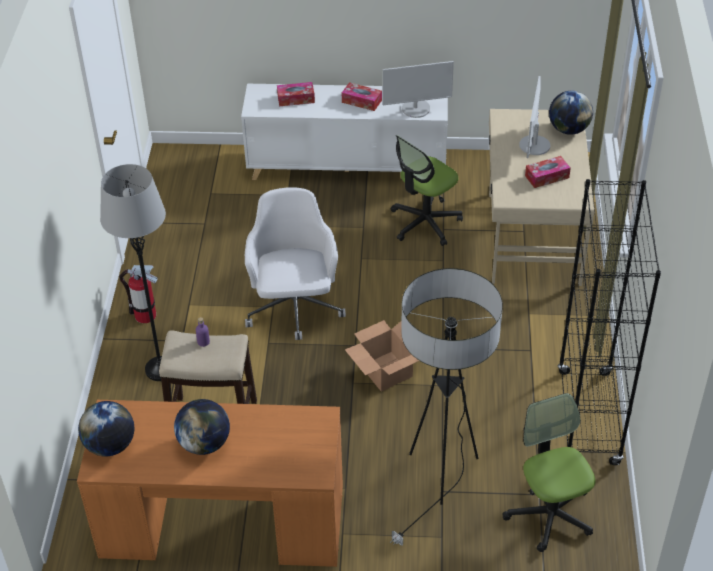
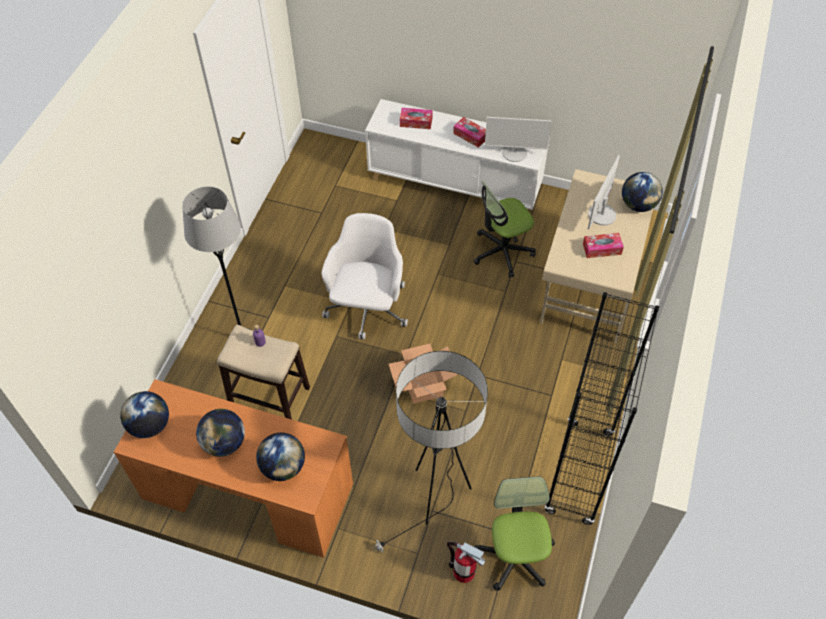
camera: 15 degrees right, 10 degrees up
(145, 315) = (247, 287): fire extinguisher -> fire extinguisher (463, 572)
(281, 451) = (283, 467): none -> globe

